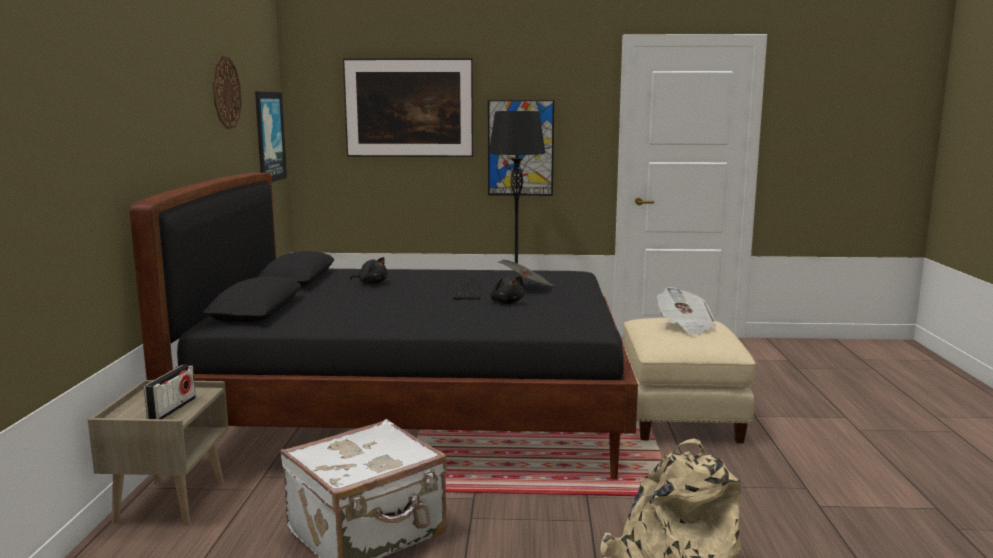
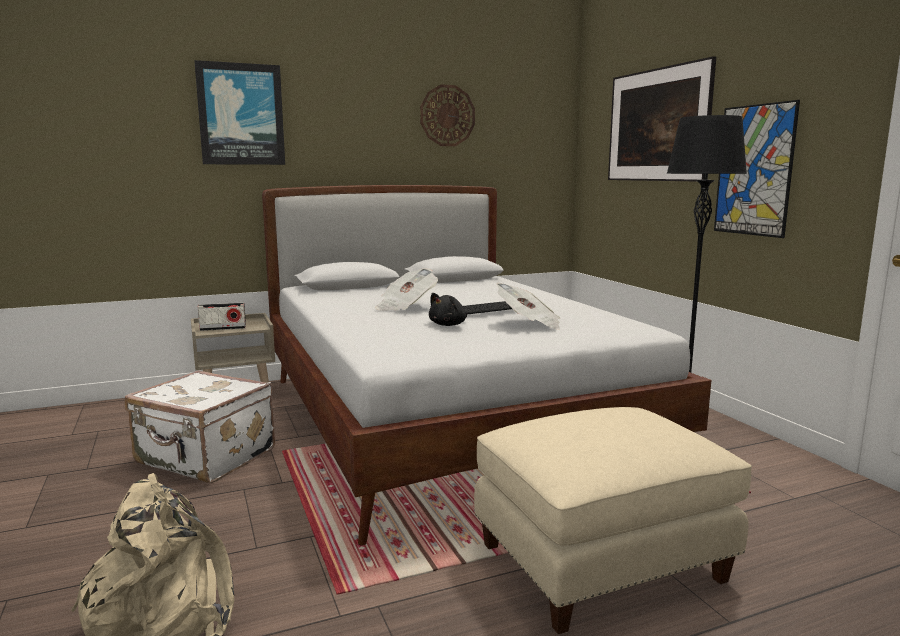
camera: 65 degrees right, 0 degrees up
(269, 137) = (536, 158): picture -> picture (241, 114)
(371, 283) = (468, 291): black plush toy -> none
(416, 411) = (447, 421): black bed -> white bed
(685, 326) = (606, 428): newspaper -> newspaper (405, 306)

